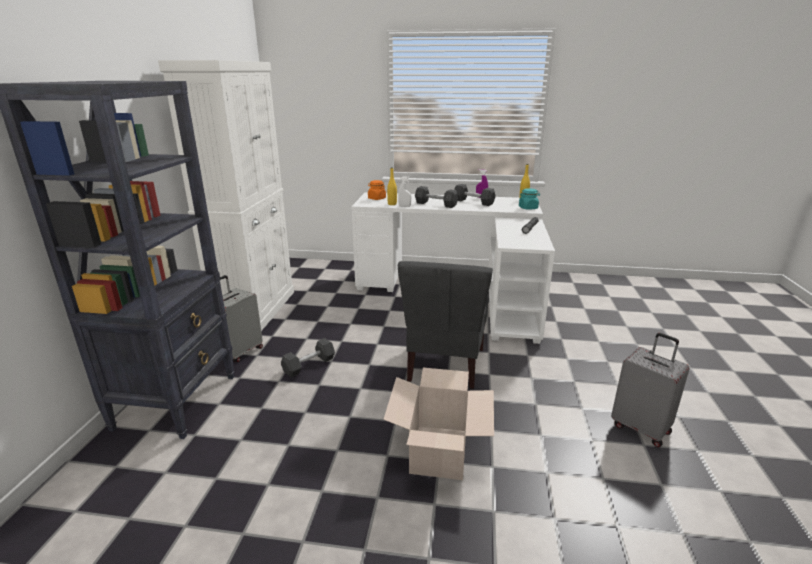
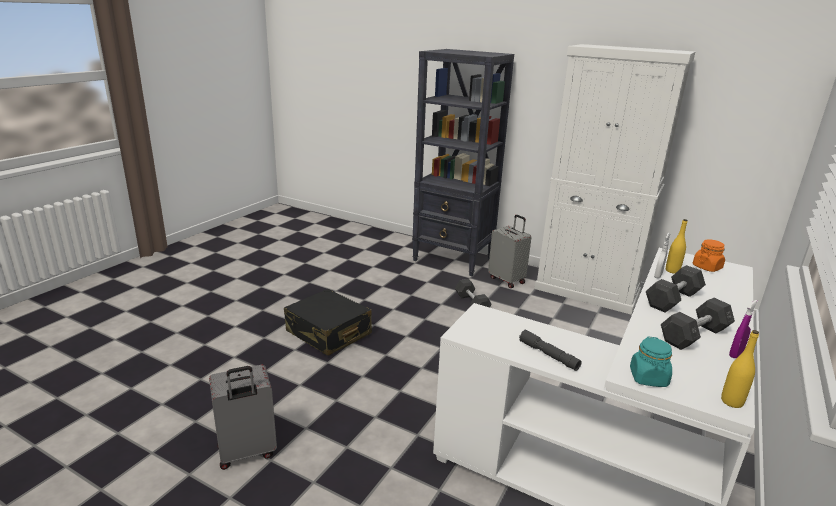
camera: 110 degrees right, 0 degrees up
(438, 451) = (328, 333): cardboard box -> black suitcase
(444, 365) = (432, 368): grey chair -> none

